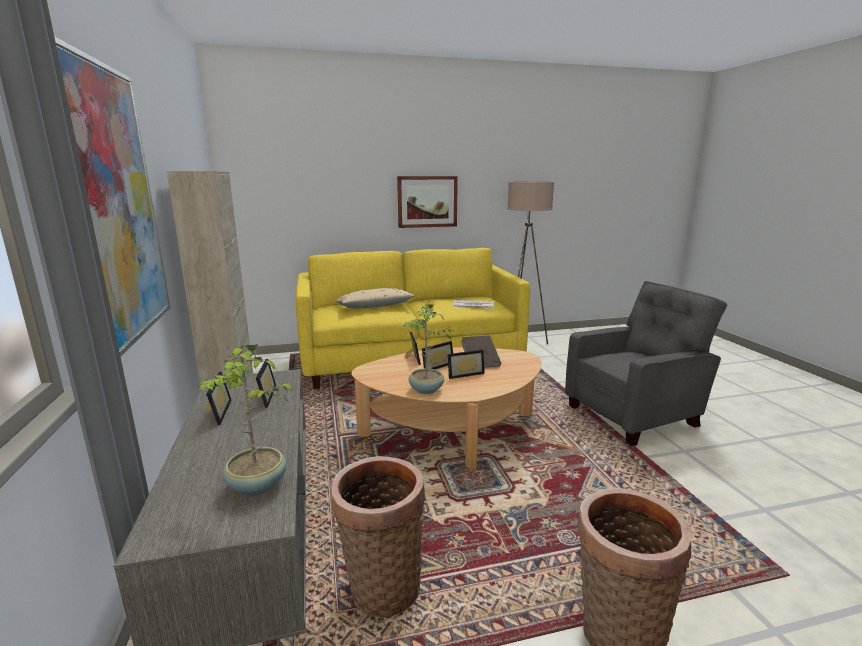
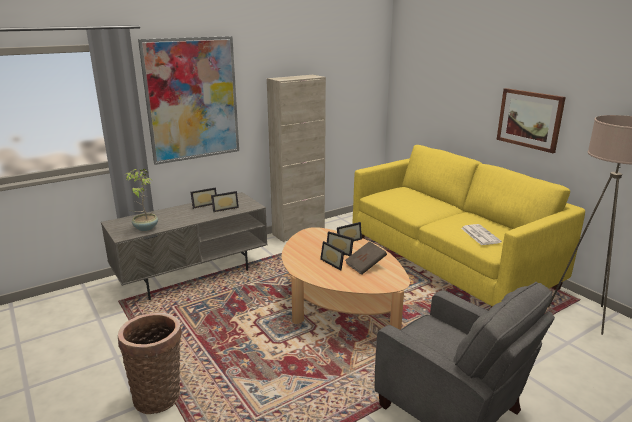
camera: 70 degrees right, 5 degrees up
(375, 307) = (420, 201): beige pillow -> none
(381, 586) = (179, 313): basket -> none
(426, 390) = (296, 255): potted plant -> none

